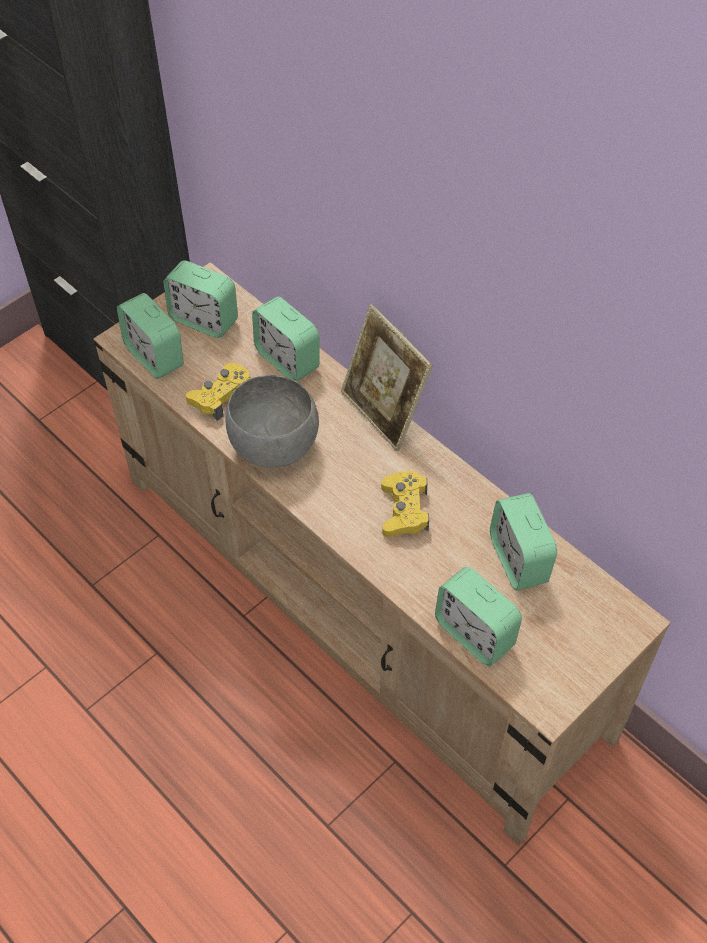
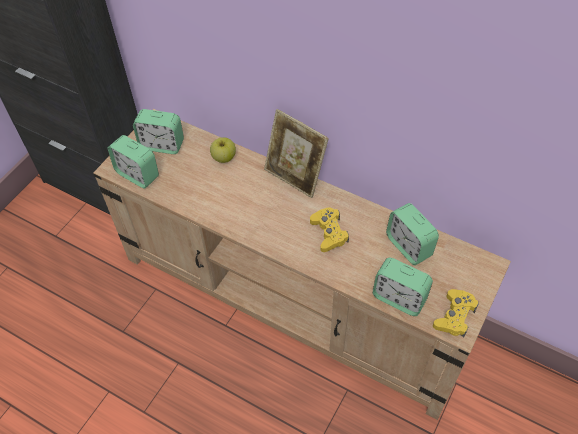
camera: 15 degrees left, 0 degrees up
(221, 396) = (189, 189): yellow game controller -> yellow game controller (454, 316)
(272, 446) = (232, 213): grey bowl -> none
(287, 360) = (223, 157): alarm clock -> apple

